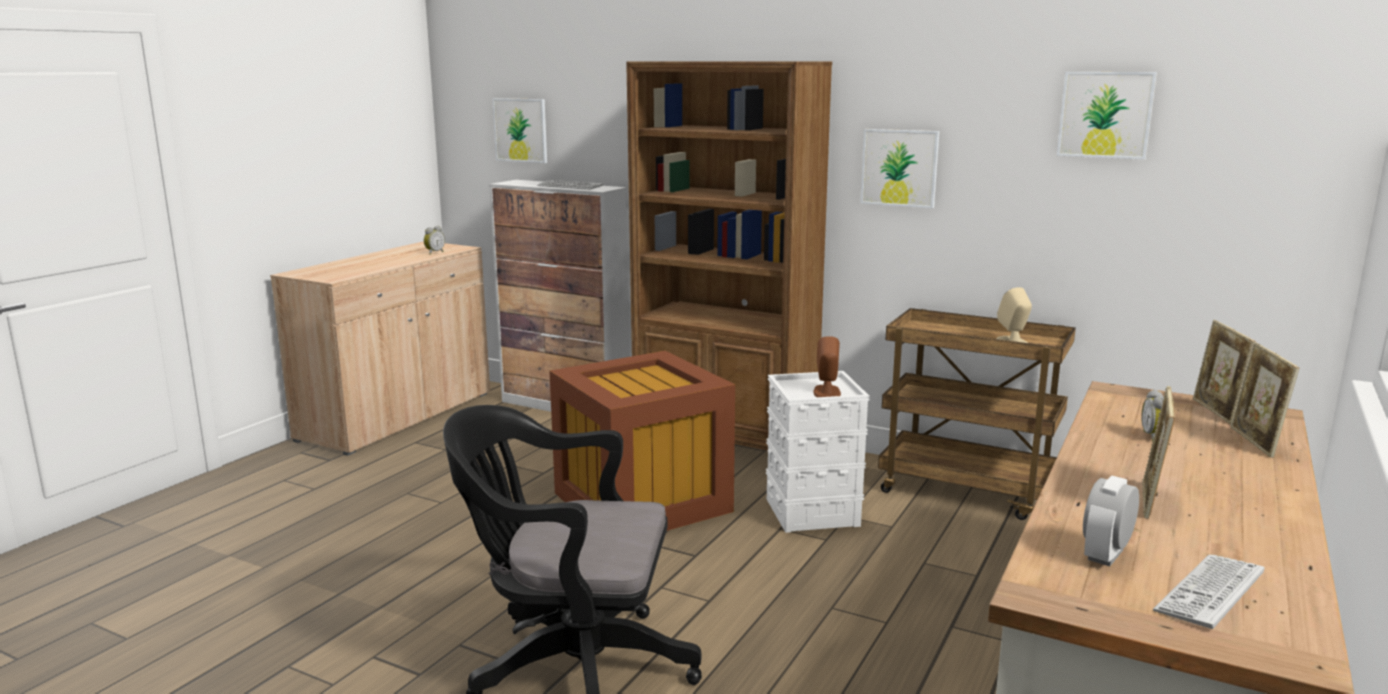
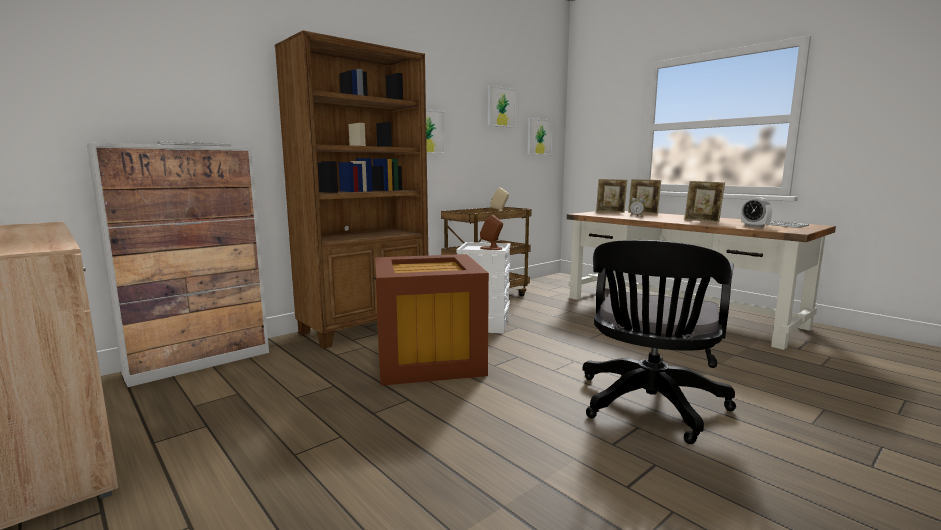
camera: 70 degrees left, 5 degrees down
(434, 253) = (34, 227): alarm clock -> none
(520, 130) = (83, 90): picture -> picture (539, 137)

